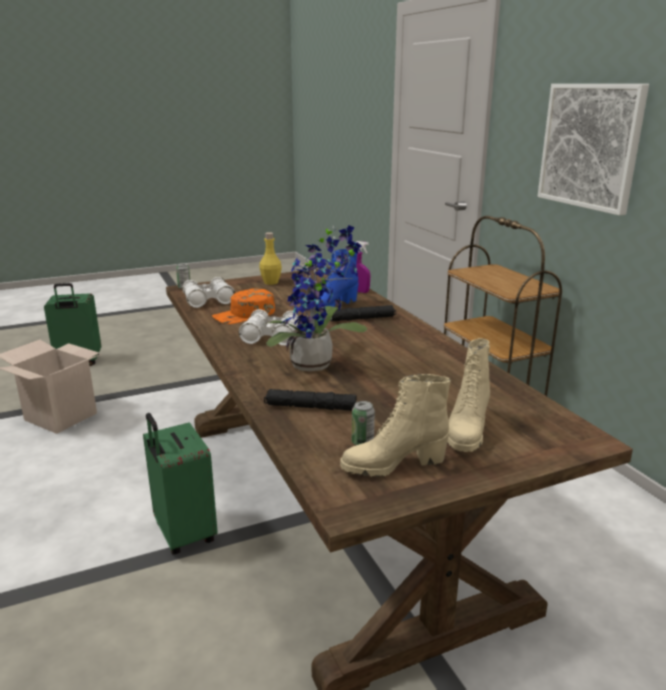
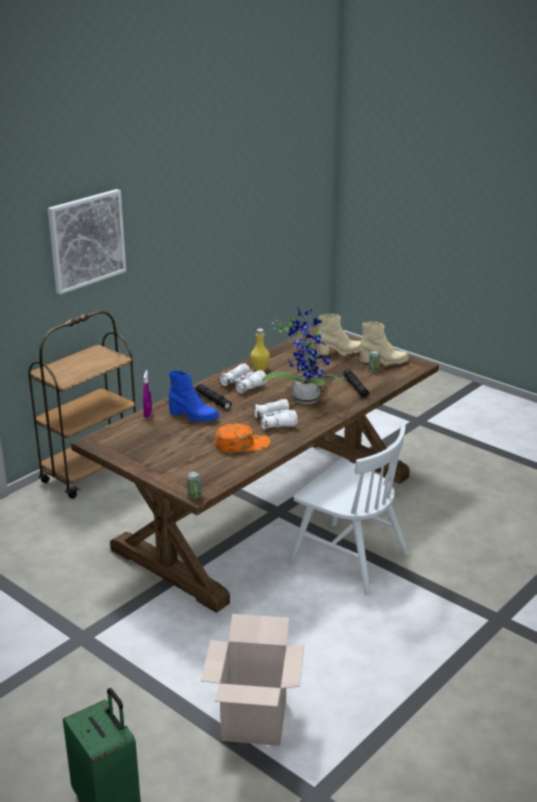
camera: 115 degrees left, 5 degrees up
(183, 534) = (348, 558): green suitcase -> white chair
(208, 300) = (221, 470): white binoculars -> white binoculars (243, 385)
(244, 315) = (242, 444): orange cap -> orange cap turned 45 degrees counterclockwise
(271, 282) = (148, 458): yellow bottle -> yellow bottle (260, 369)
(393, 464) = (383, 362): beige boot -> beige boot turned 45 degrees counterclockwise

